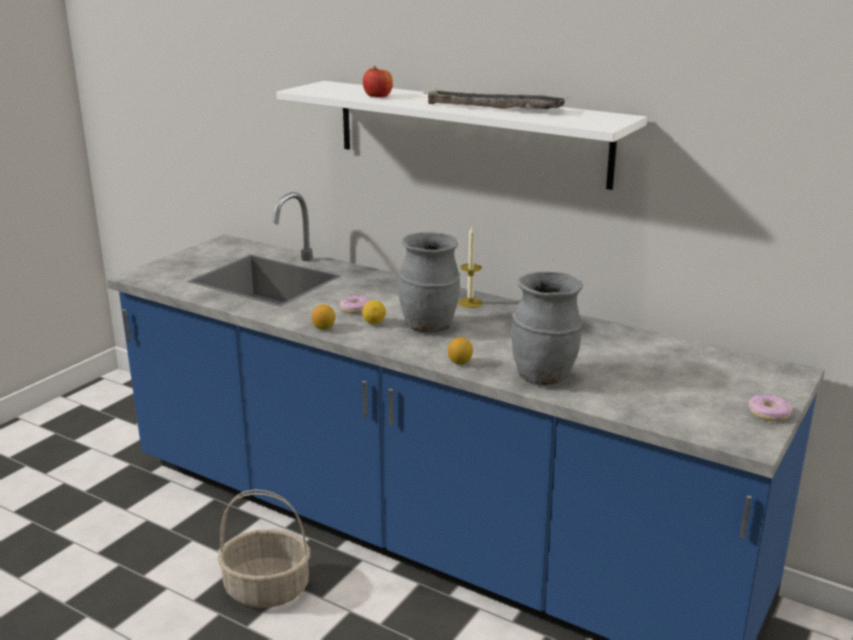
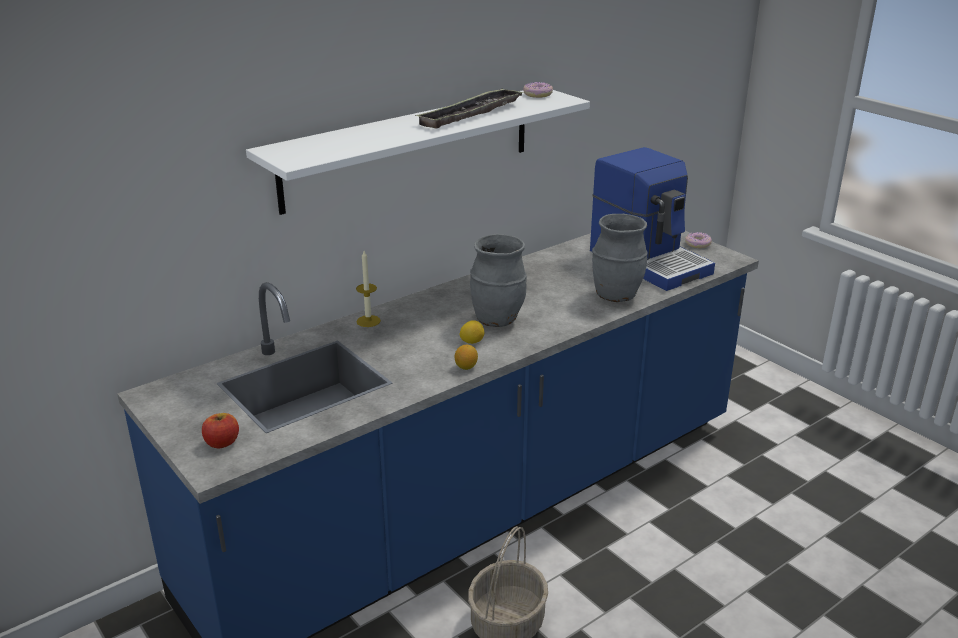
camera: 70 degrees left, 5 degrees up
(355, 309) = (433, 345): donut -> donut (537, 94)
(378, 96) = (371, 139): apple -> apple (222, 442)
(460, 362) = (575, 320): lemon -> none
(470, 303) = (458, 294): candle -> candle (368, 321)
(667, 386) = (650, 261): none -> coffee machine

